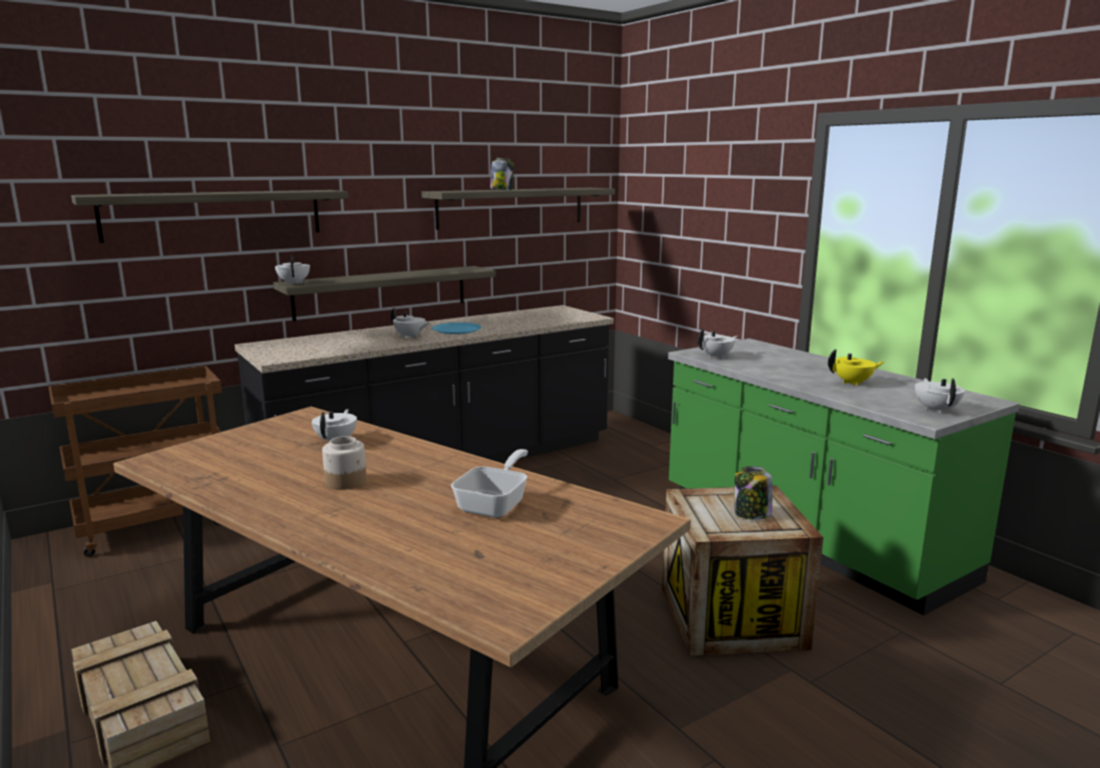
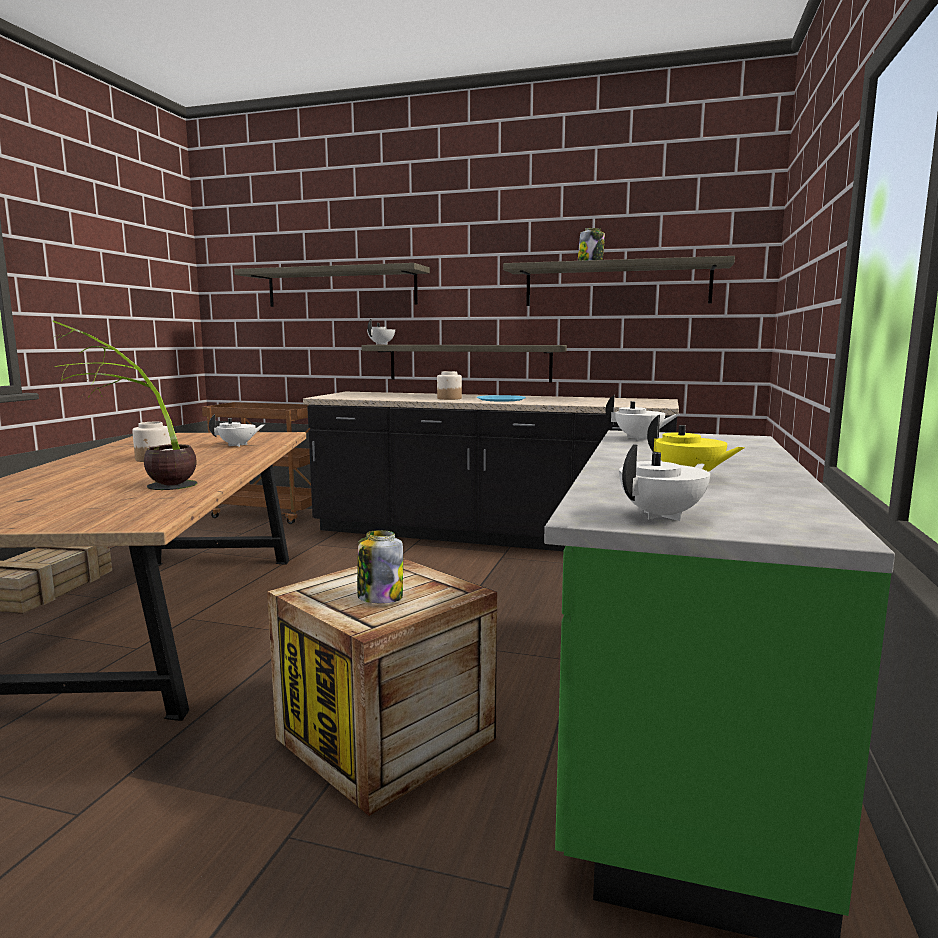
camera: 50 degrees right, 5 degrees down
(410, 336) = (449, 398): white teapot -> jar
(496, 504) = (141, 486): frying pan -> potted plant

